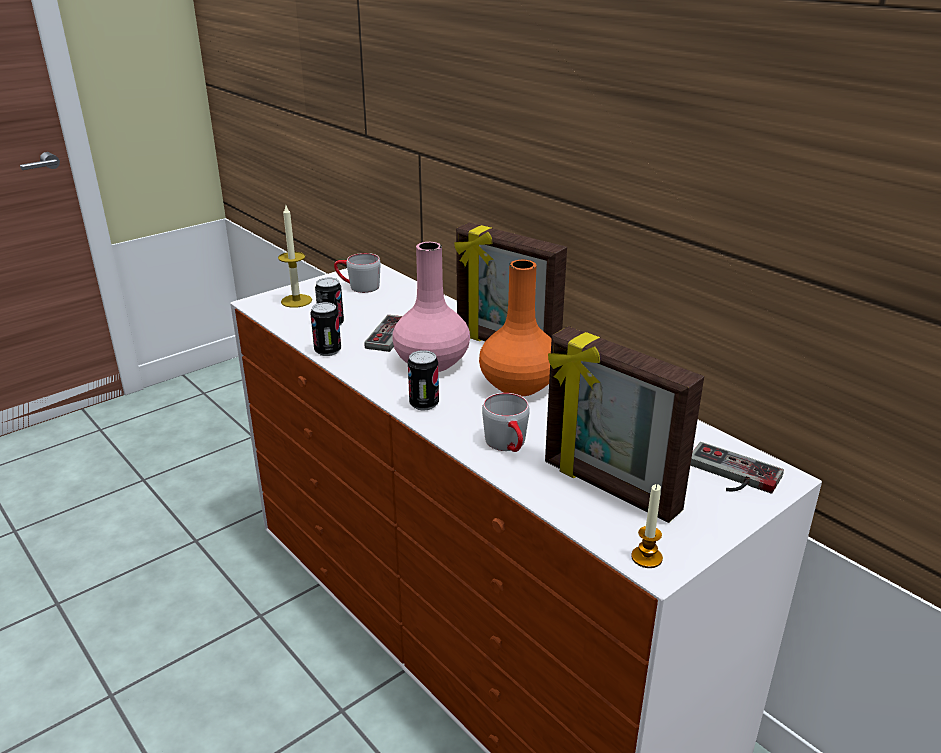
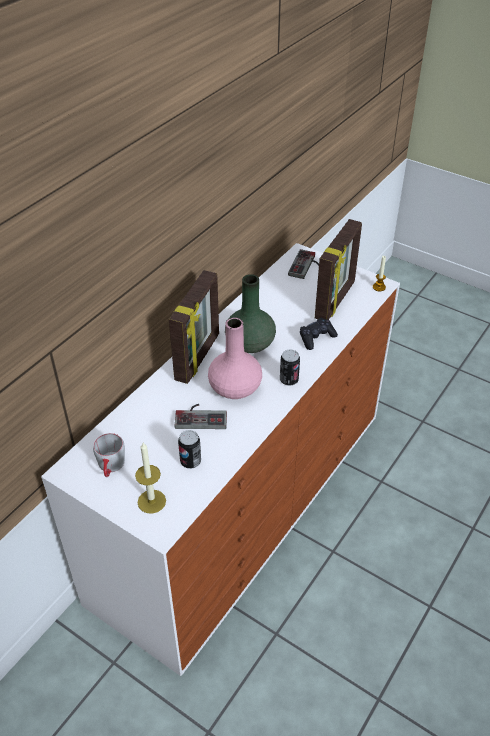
camera: 105 degrees left, 15 degrees up
(328, 351) = (237, 448): can -> none
(509, 445) = (316, 338): grey mug -> black game controller
(519, 386) = (250, 343): orange vase -> green vase

